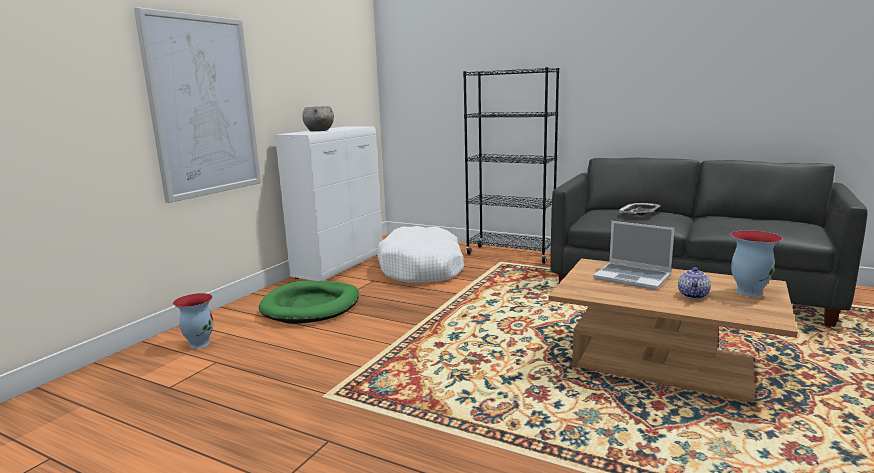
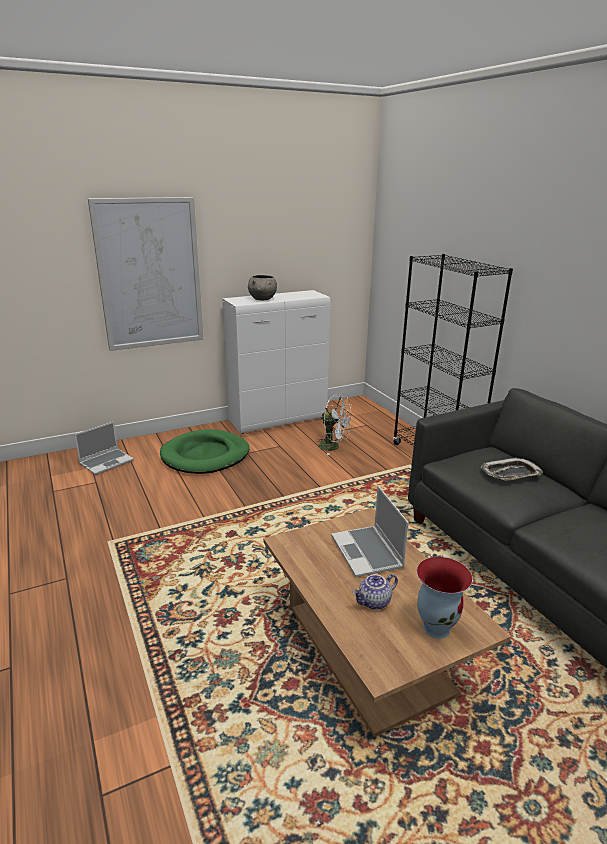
camera: 35 degrees right, 10 degrees up
(199, 344) = (106, 462): vase -> laptop
(422, 268) = (333, 447): white dog bed -> white fan

